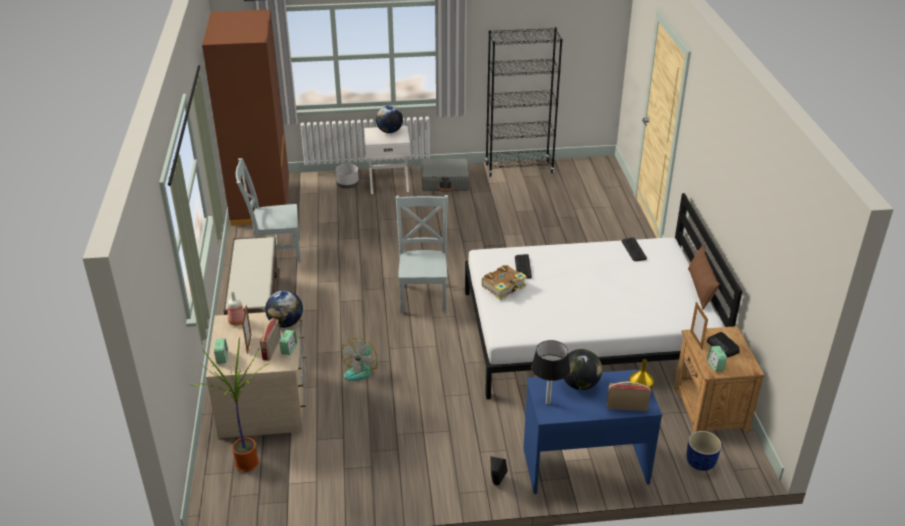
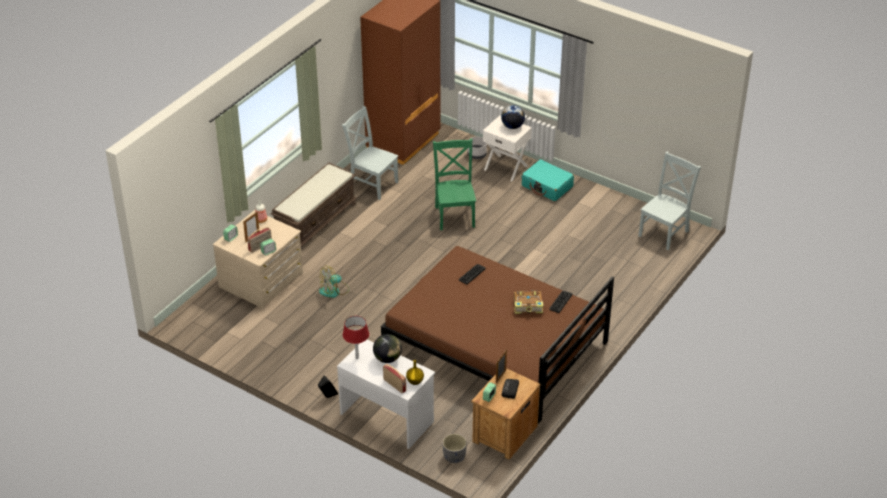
camera: 40 degrees right, 5 degrees up
(245, 464) = (216, 309): potted plant -> none
(286, 323) = (284, 235): globe -> none
(394, 241) = (455, 215): none -> green chair
(423, 296) = (426, 264): grey chair -> grey chair (665, 232)
(445, 182) = (547, 186): grey suitcase -> turquoise suitcase
(504, 287) = (442, 281): book -> book (528, 306)
(519, 168) = (616, 201): black bookcase -> none
(548, 402) = (357, 358): black table lamp -> red table lamp
(585, 465) = (387, 417): blue desk -> white desk
(587, 333) = (495, 345): white bed -> brown bed
(700, 462) = (454, 456): blue planter -> grey planter

